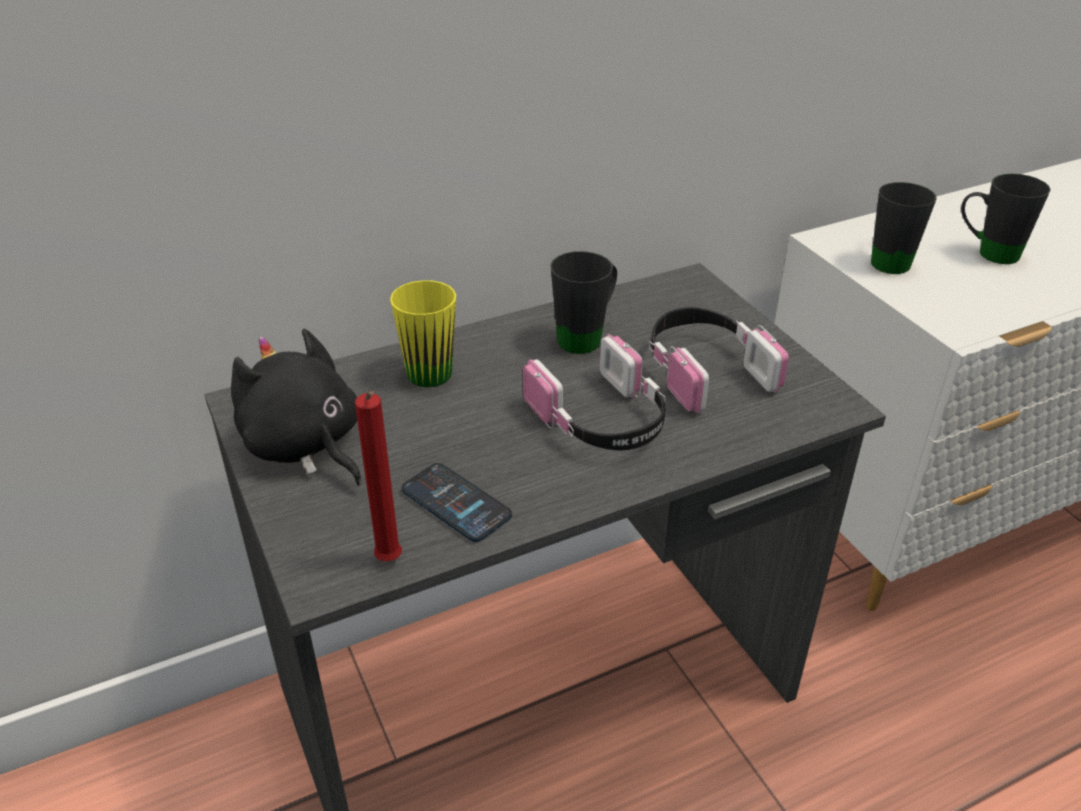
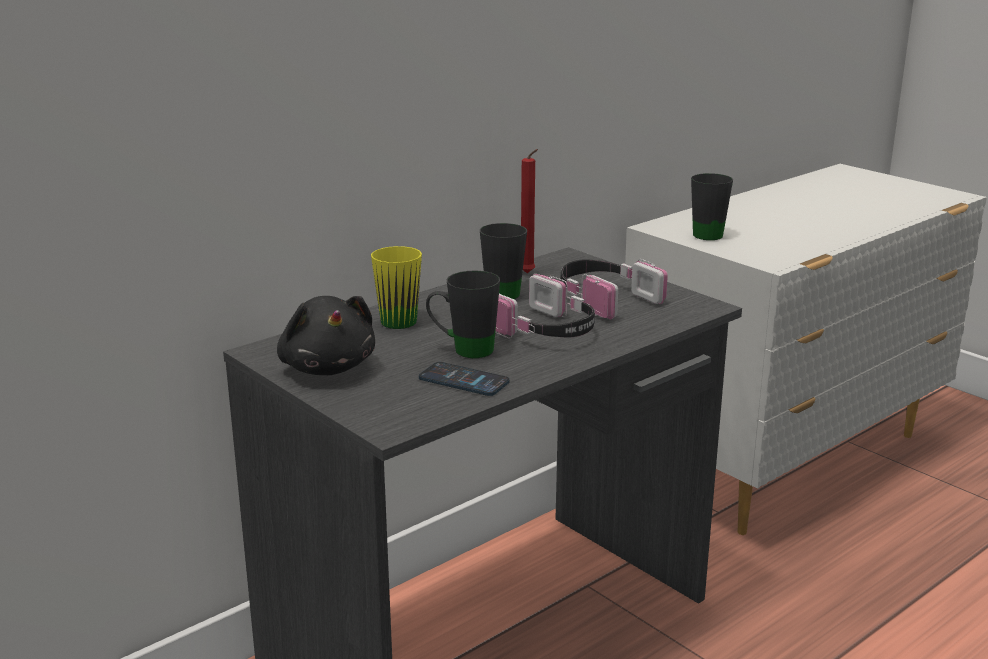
camera: 15 degrees left, 15 degrees down
(305, 446) = (327, 367): black plush toy -> black plush toy turned 150 degrees counterclockwise
(390, 563) = (434, 413): red candle -> red candle (528, 274)
(987, 253) = (773, 224): black mug -> black mug (463, 350)

